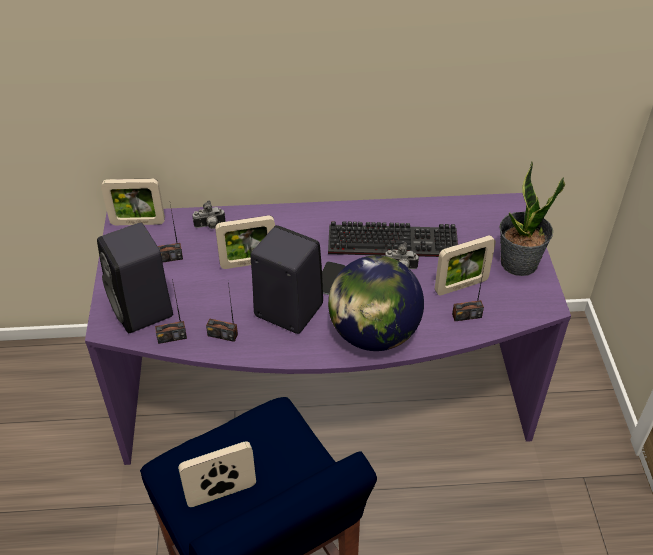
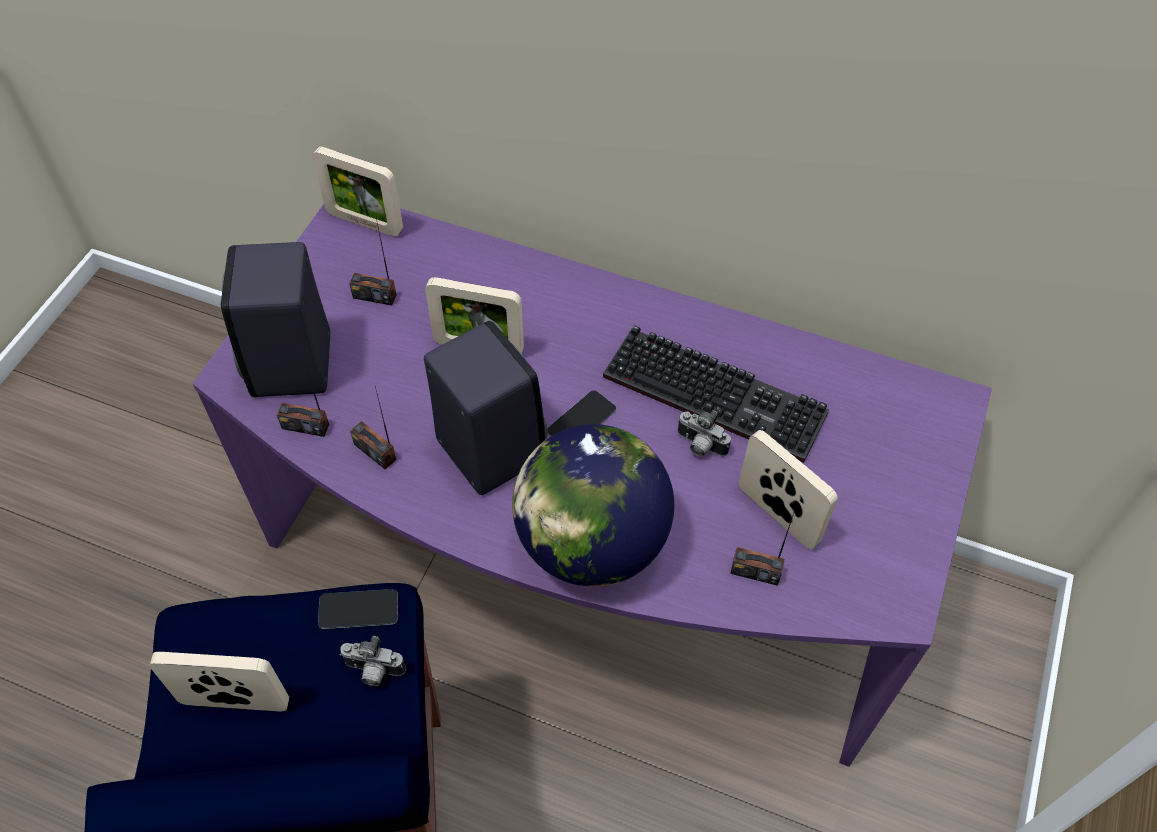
camera: 25 degrees right, 10 degrees up
(210, 226) = (460, 265): camera -> camera (373, 671)
(263, 418) = (358, 609): none -> phone
(461, 286) = (777, 516): picture frame -> picture frame turned 135 degrees counterclockwise
(518, 263) = (898, 513): potted plant -> none

